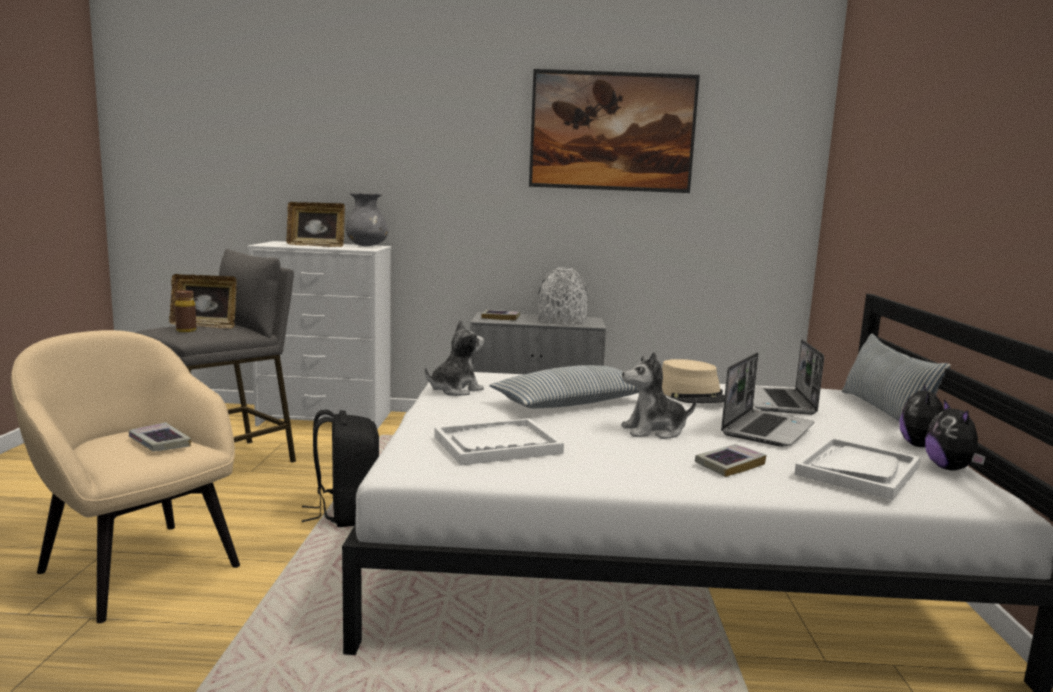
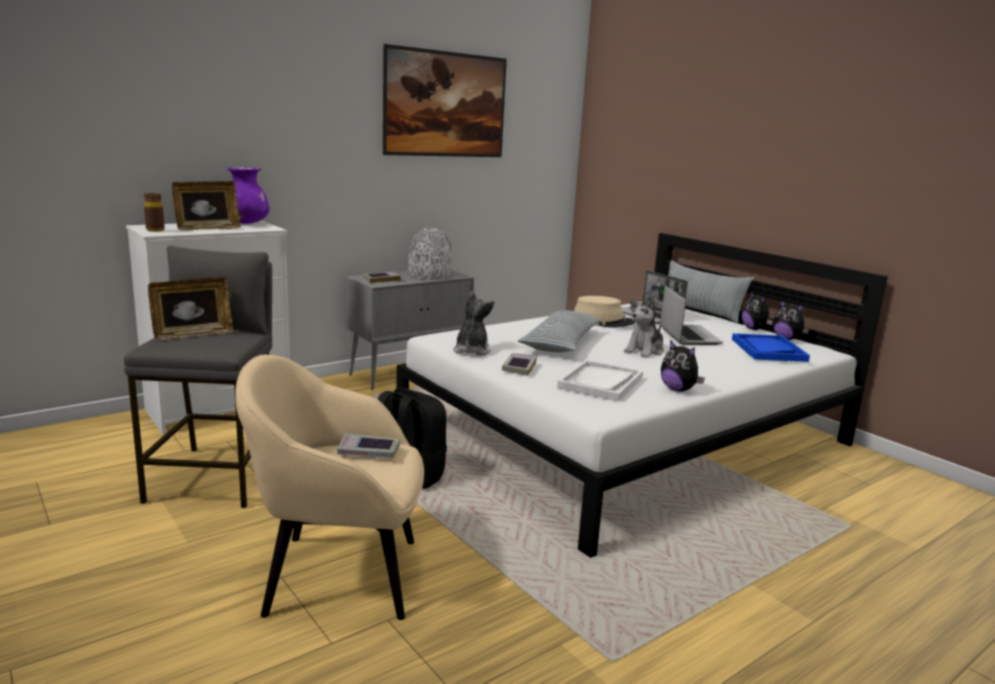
camera: 40 degrees left, 5 degrees up
(186, 330) = (196, 343): brown bottle -> brown bottle (155, 230)
(367, 246) = (247, 223): grey vase -> purple vase
(573, 476) = (678, 389): none -> plush toy
(729, 465) = (718, 362): book -> book (519, 367)
(857, 470) = (768, 350): white tray -> blue tray

